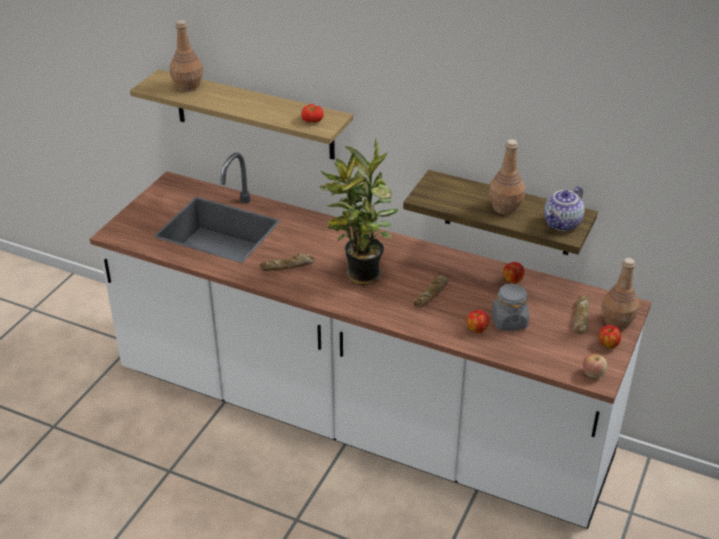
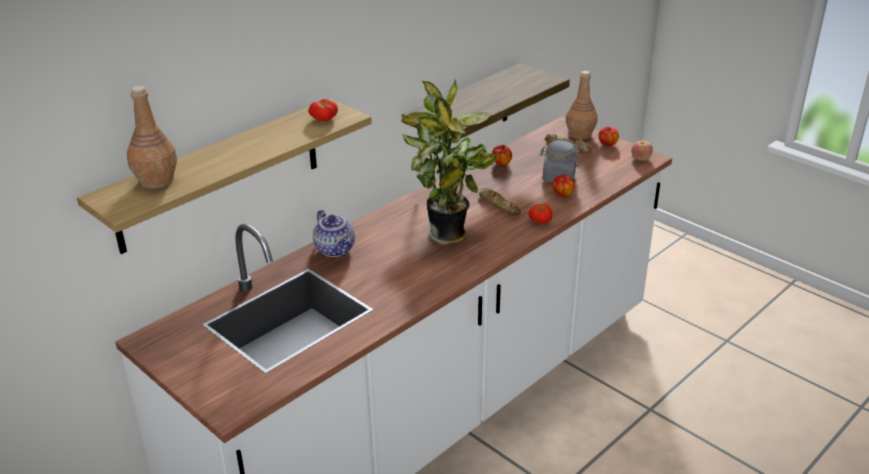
camera: 70 degrees left, 5 degrees down
(288, 266) = (401, 279): bread -> none
(419, 323) = (540, 220): none -> tomato
(505, 207) = (493, 93): brown bottle -> none
(562, 224) = (533, 77): teapot -> teapot (336, 249)

